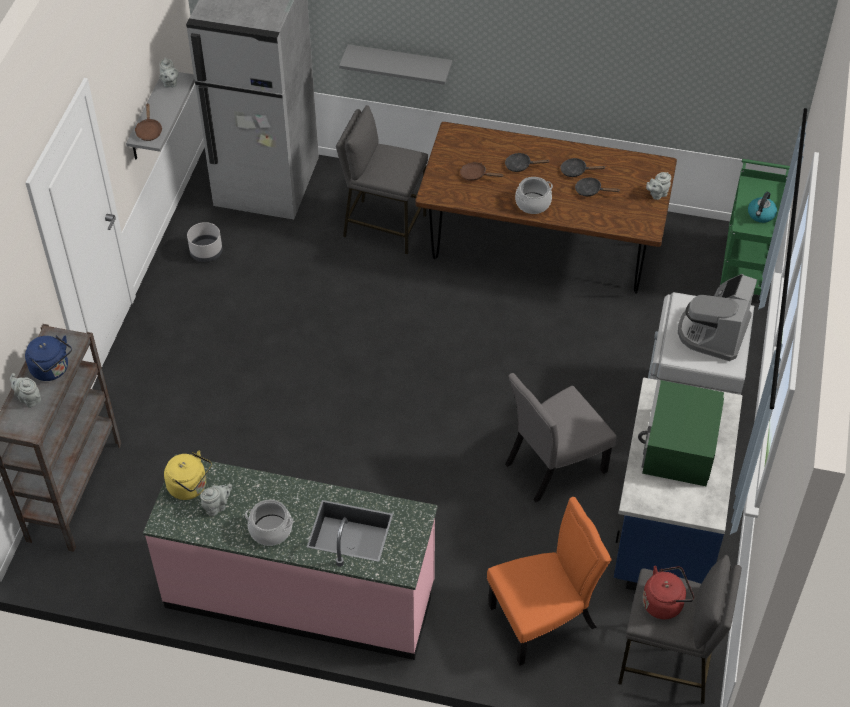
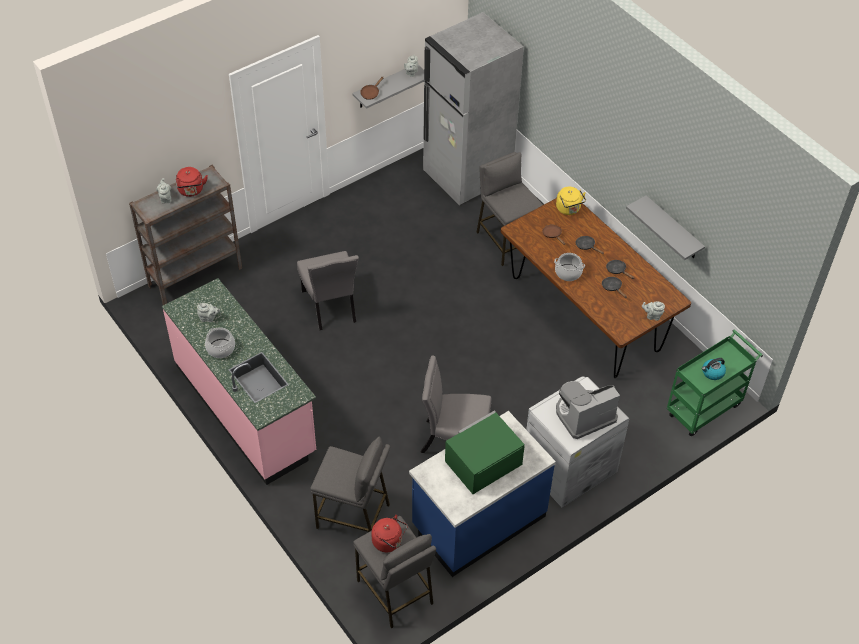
camera: 40 degrees right, 0 degrees up
(52, 370) = (191, 191): blue kettle -> red kettle
(190, 487) = (207, 299): yellow kettle -> yellow kettle (569, 209)
(206, 252) = (392, 193): grey planter -> none
(269, 415) = (330, 304): none -> grey chair
(399, 64) = (563, 138): grey shelf -> grey shelf (673, 229)
(541, 620) = (353, 516): orange chair -> grey stool

